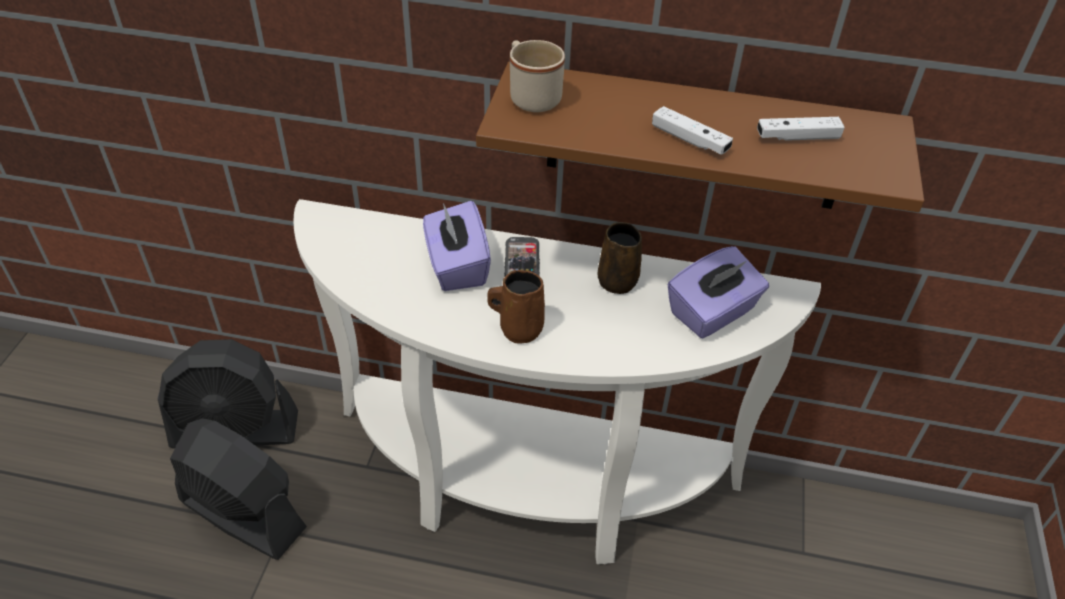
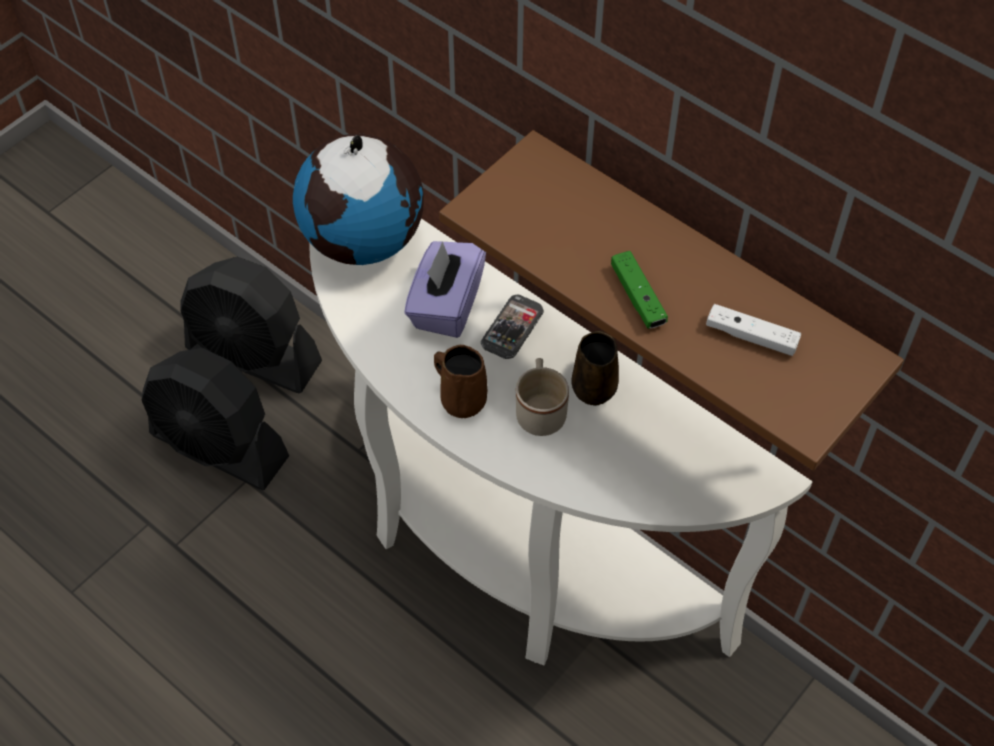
camera: 30 degrees right, 10 degrees up
(242, 514) = (219, 446): black fan -> black fan turned 150 degrees clockwise
(354, 244) = (365, 240): none -> globe
(531, 96) = (523, 184): beige mug -> beige mug (540, 410)
(689, 140) = (637, 297): white game controller -> green game controller
(712, 313) = (666, 465): purple tissue box -> none

